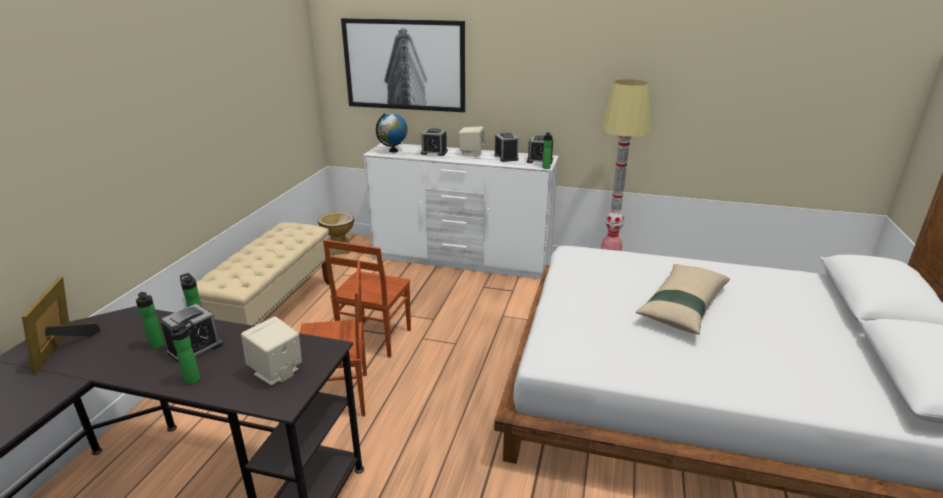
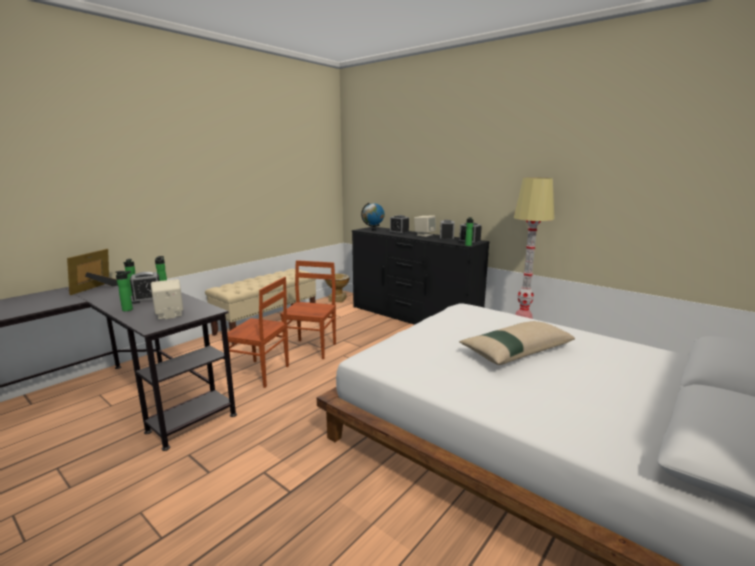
camera: 25 degrees right, 10 degrees down
(374, 338) = (312, 349): brown chair -> brown chair turned 150 degrees clockwise
(405, 65) = (391, 172): picture -> none
(461, 260) = (413, 318): white dresser -> black dresser

